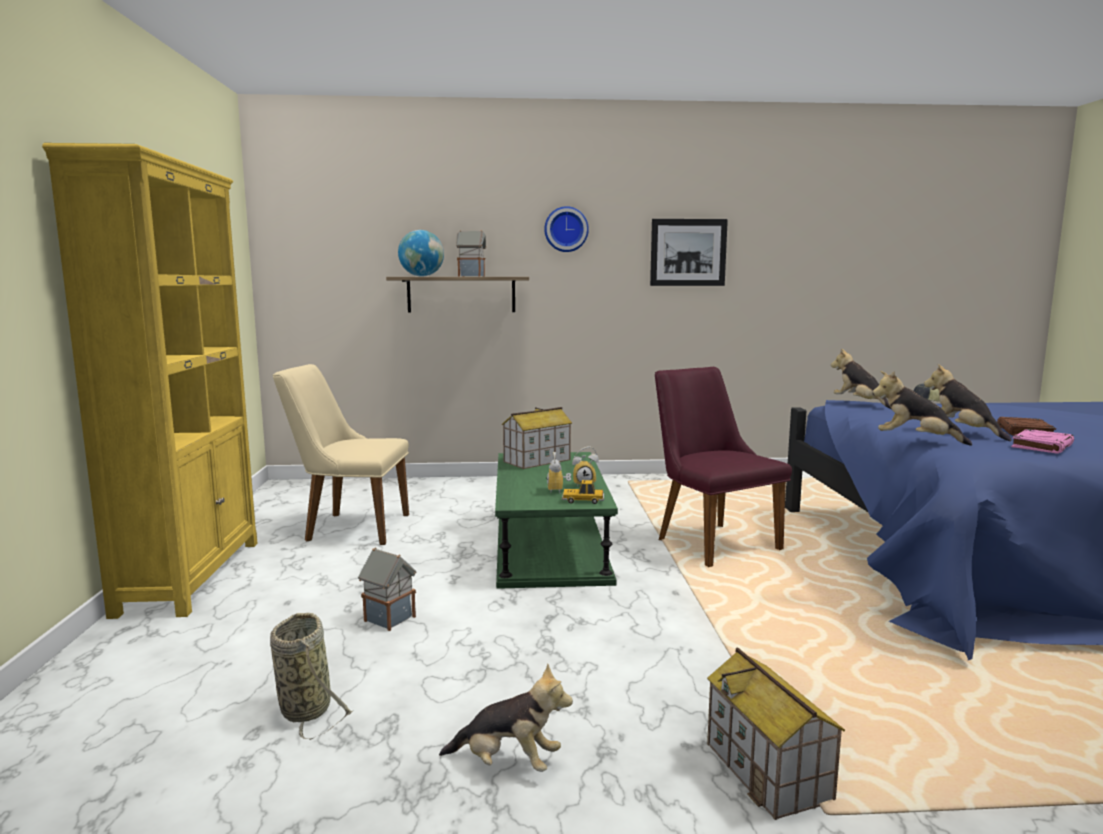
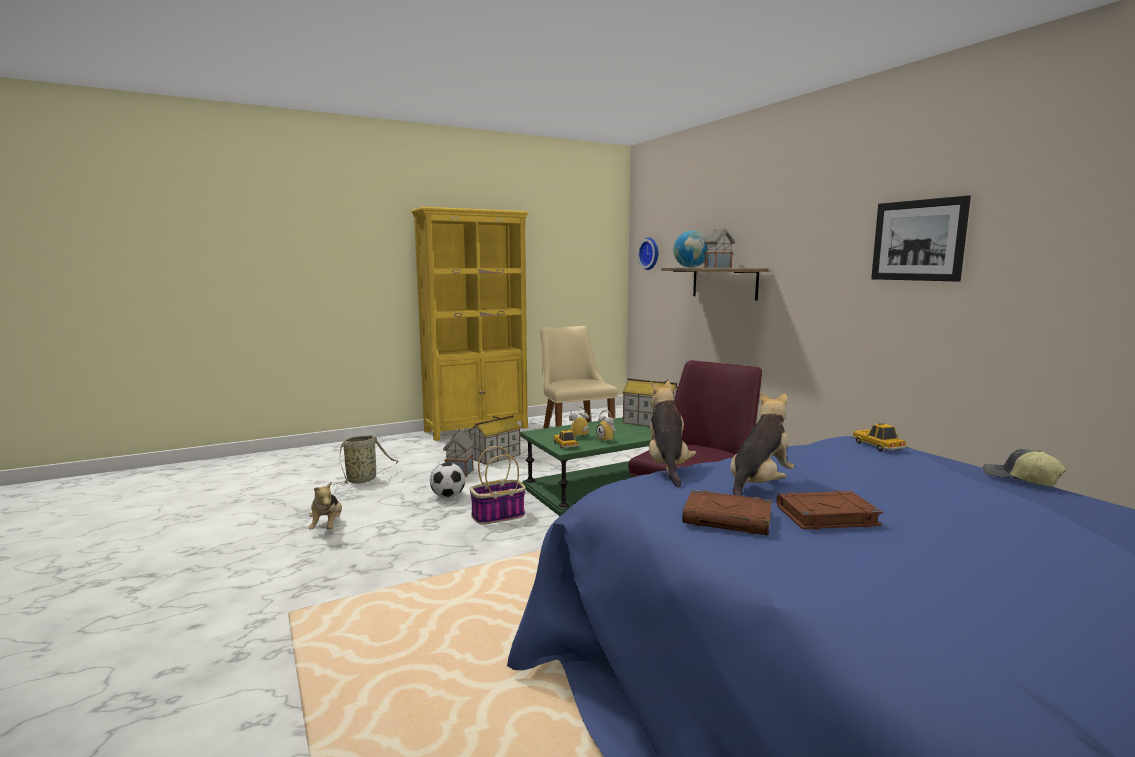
camera: 65 degrees right, 0 degrees up
(481, 640) = (448, 496): none -> football
(566, 229) = (800, 222): wall clock -> wall clock (650, 253)
(587, 618) = (497, 516): none -> basket
(768, 771) = (330, 592): toy house -> toy house (495, 457)
(859, 404) = (877, 446): plush toy -> toy car
(1041, 446) = (728, 519): pink book -> brown book

